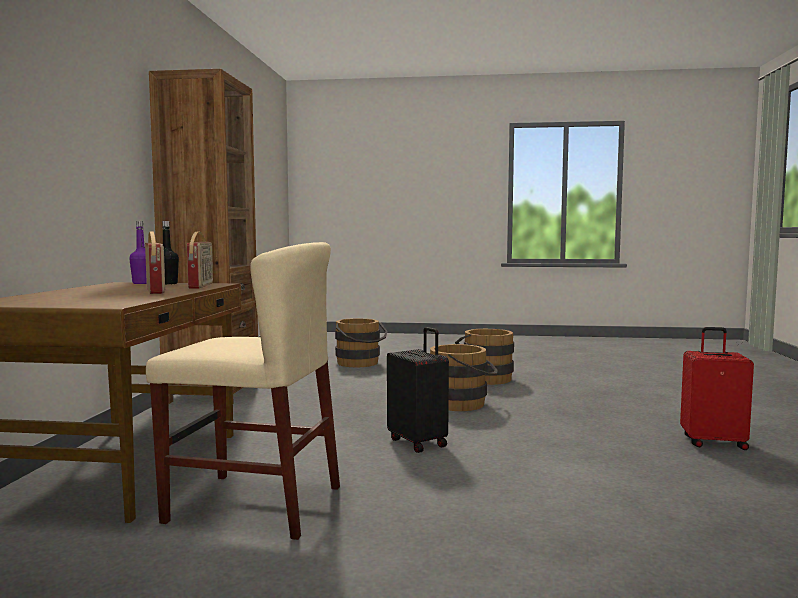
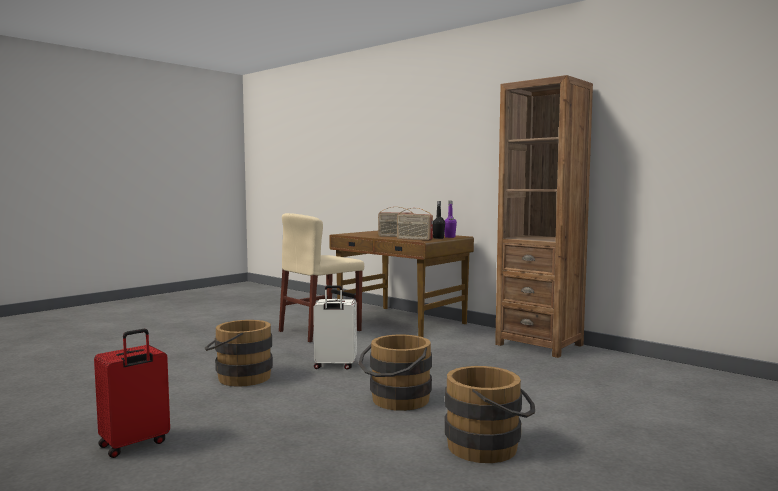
camera: 125 degrees right, 0 degrees up
(360, 363) = (644, 408): brown bucket -> brown bucket (239, 377)
(419, 442) = (335, 366): black suitcase -> white suitcase

